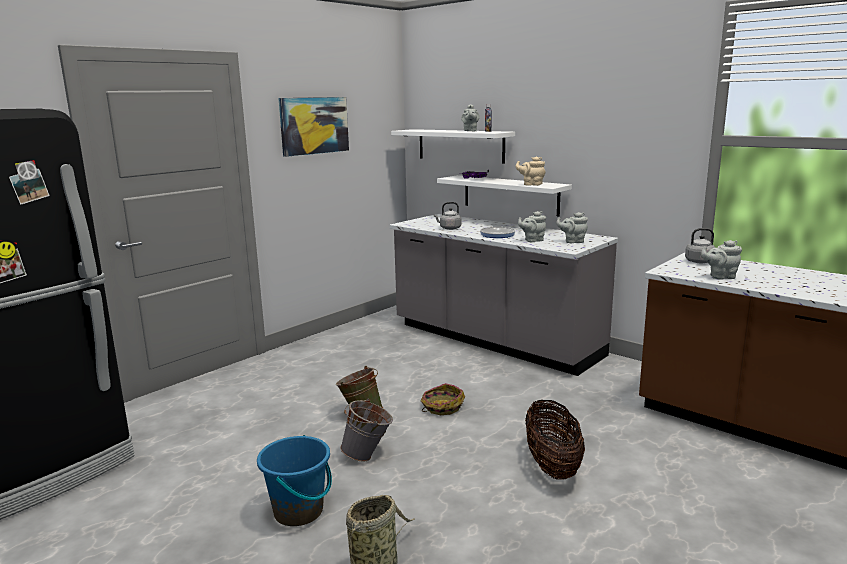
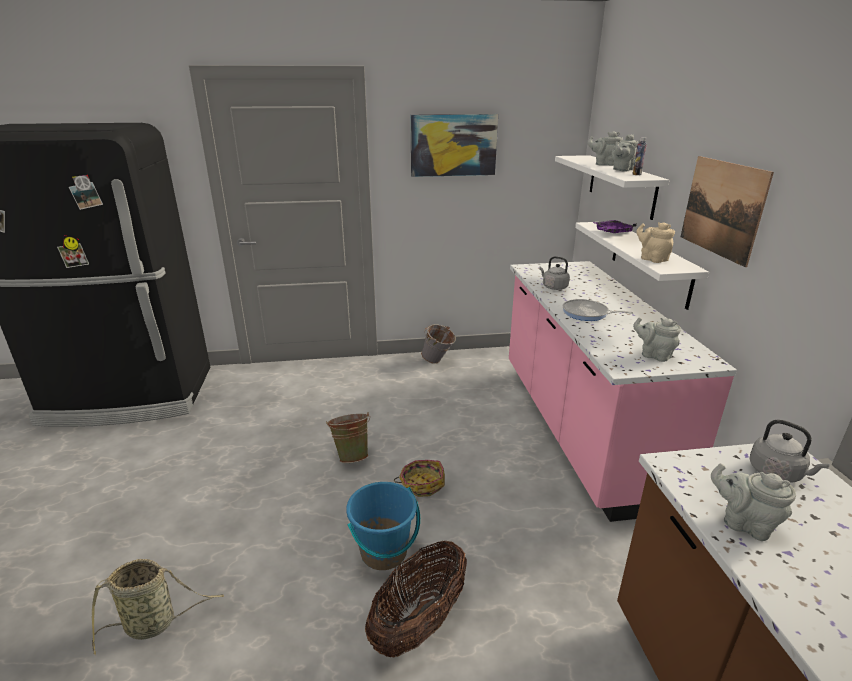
camera: 40 degrees right, 10 degrees up
(299, 511) = (194, 526): blue bucket -> blue bucket (384, 552)
(368, 456) = (301, 502): grey bucket -> grey bucket (438, 361)
(494, 341) = (579, 428): grey counter -> pink counter
(532, 240) = (606, 335): grey teapot -> grey teapot (604, 164)
(571, 141) = (722, 208): none -> picture

